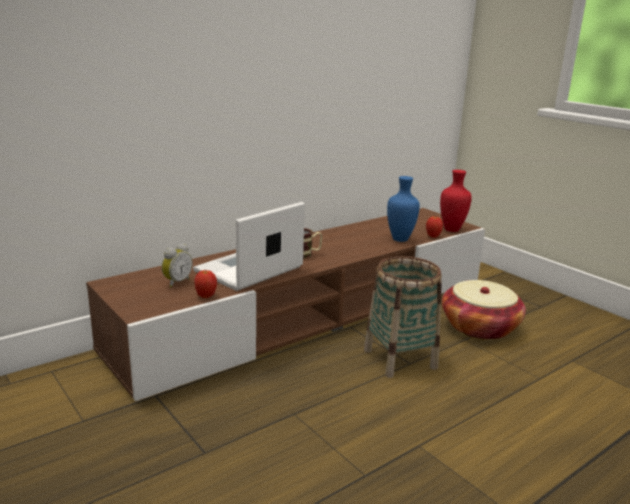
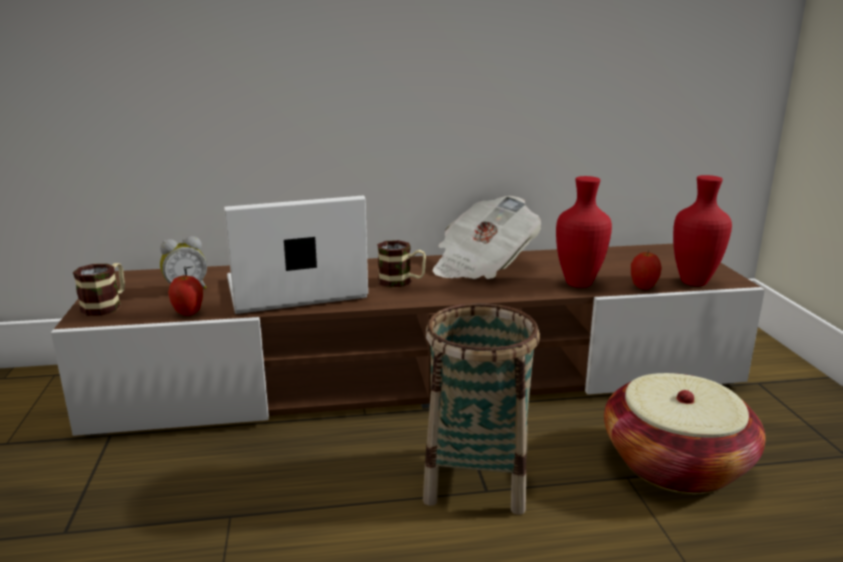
camera: 30 degrees right, 0 degrees up
(138, 302) = (107, 305): none -> mug
(337, 237) = (482, 266): none -> newspaper
(399, 239) = (576, 283): blue vase -> red vase

